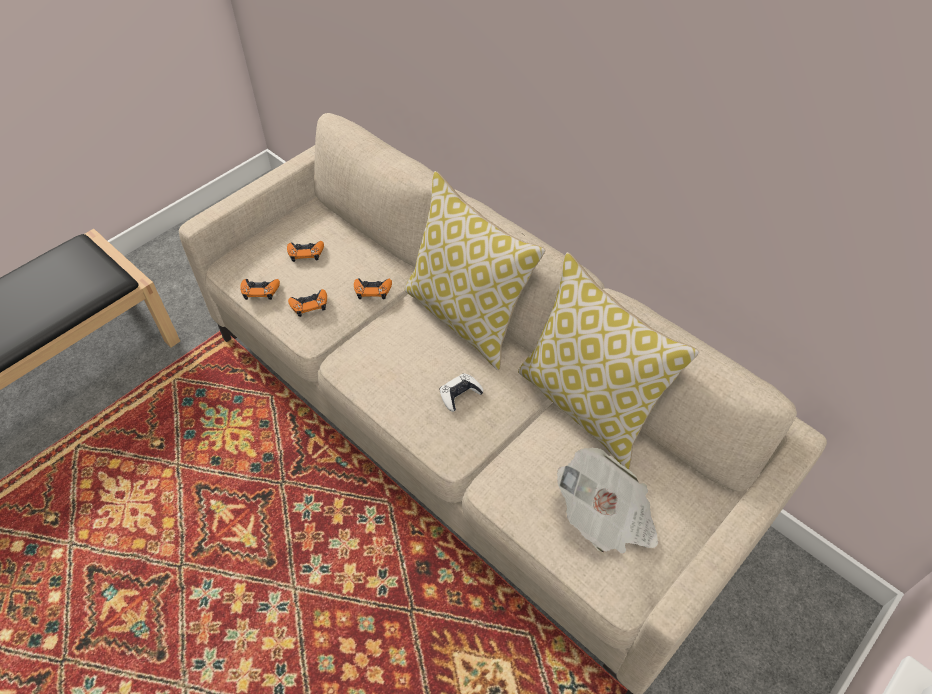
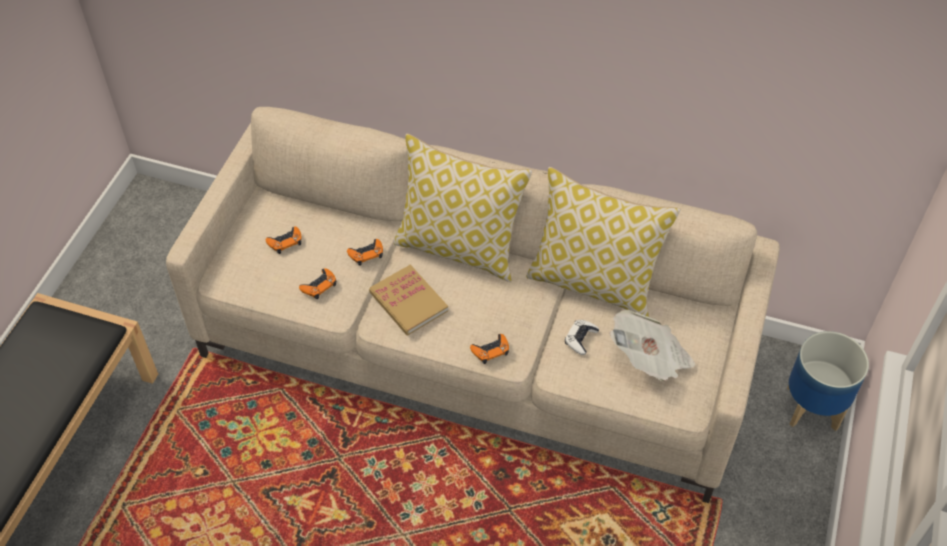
camera: 25 degrees left, 0 degrees up
(260, 291) = (266, 290): orange game controller -> orange game controller (490, 350)
(383, 352) = (408, 302): none -> book
(460, 394) = (491, 312): white game controller -> white game controller (580, 339)
(807, 645) = (813, 408): none -> planter

